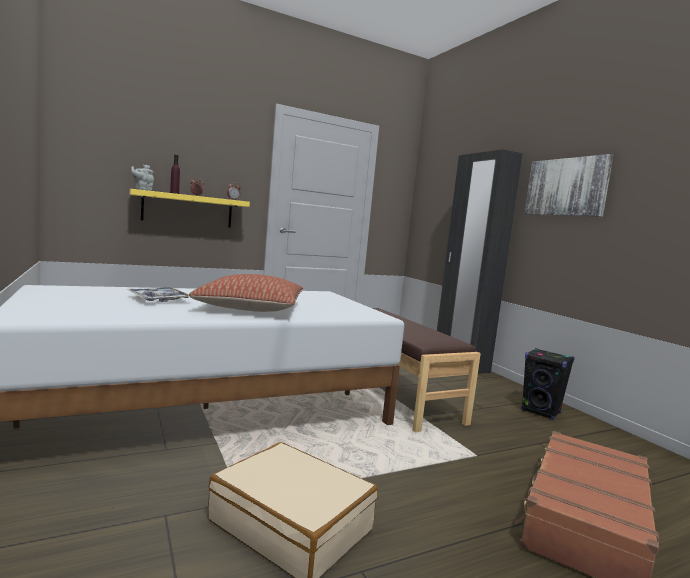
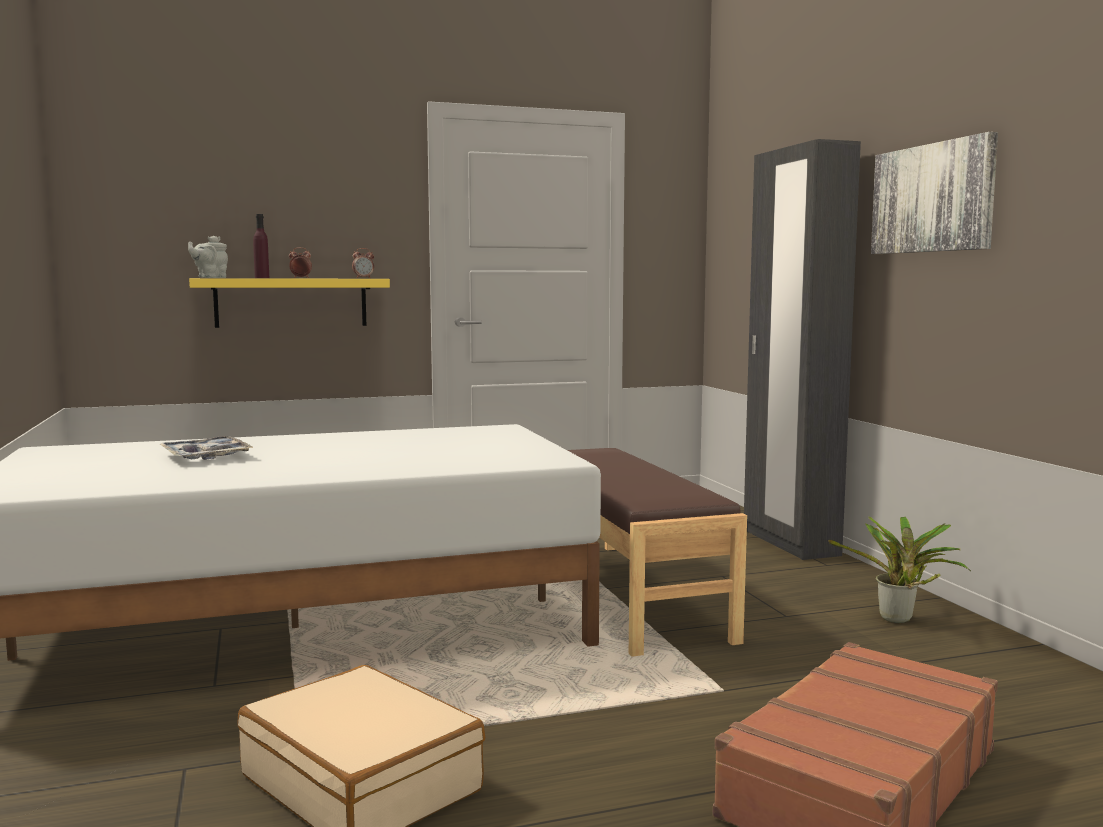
camera: 10 degrees right, 0 degrees up
(250, 308) = (343, 461): pillow -> none
(541, 412) = (898, 620): black speaker -> potted plant

